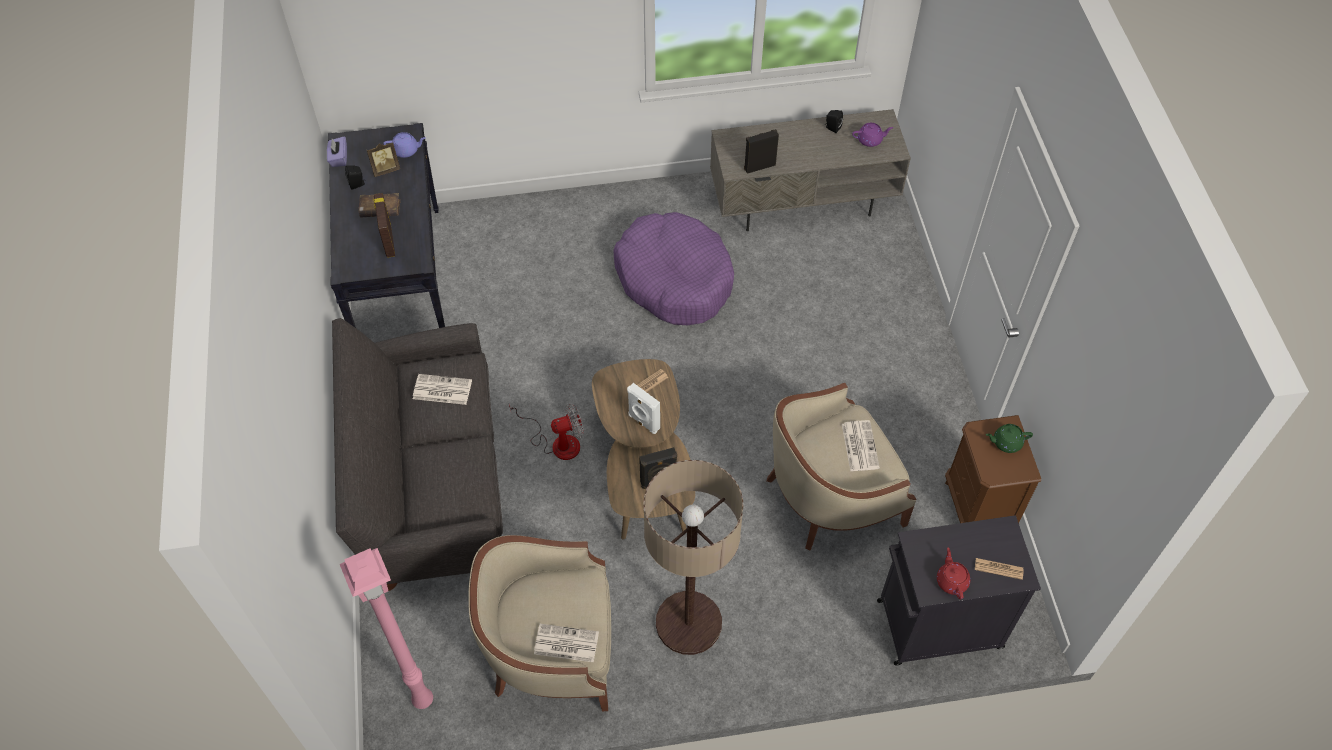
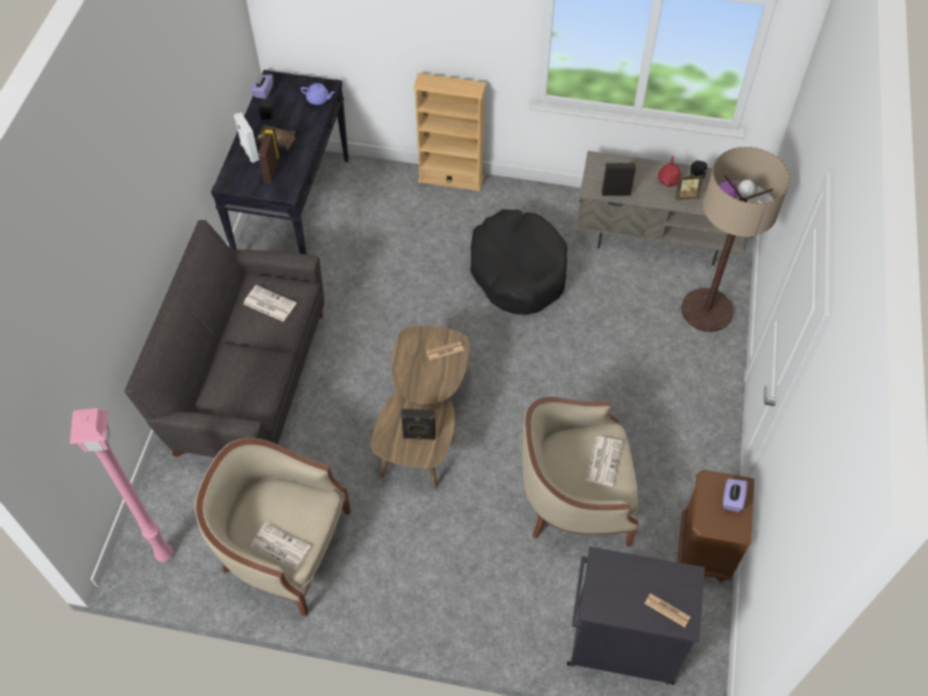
camera: 20 degrees right, 0 degrees up
(385, 169) = (295, 110): picture frame -> picture frame (685, 196)
(557, 442) = (361, 378): fan -> none
(560, 200) = (451, 178): none -> beige bookcase
(643, 422) = (426, 382): white speaker -> white speaker (249, 152)
(674, 278) = (518, 271): purple dog bed -> black dog bed
(688, 623) = (405, 566): floor lamp -> floor lamp (707, 310)
(951, 580) = (619, 606): red teapot -> red teapot (668, 179)
(1006, 442) = (732, 499): green teapot -> purple tissue box

